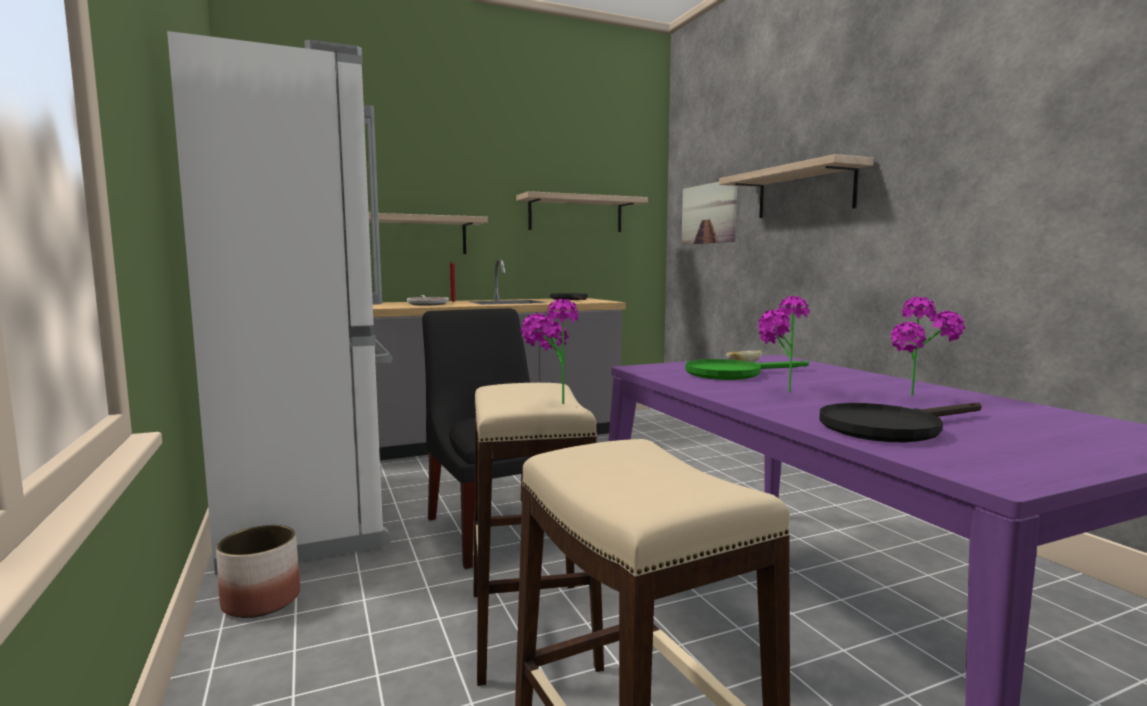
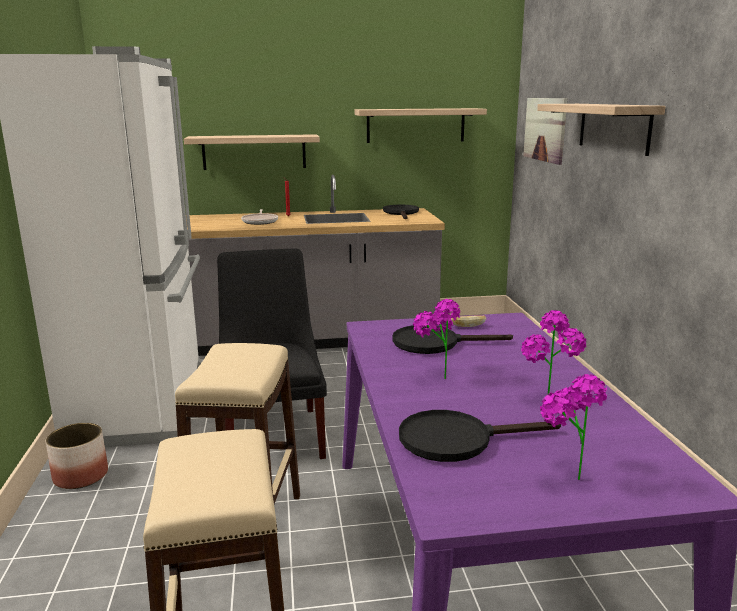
camera: 15 degrees right, 10 degrees up
(550, 403) = (239, 374): potted plant -> potted plant (563, 475)
(732, 373) = (435, 343): green frying pan -> black frying pan

